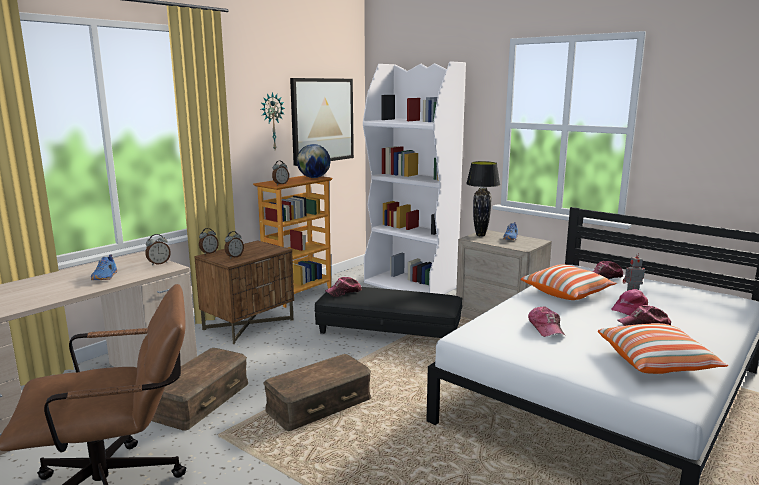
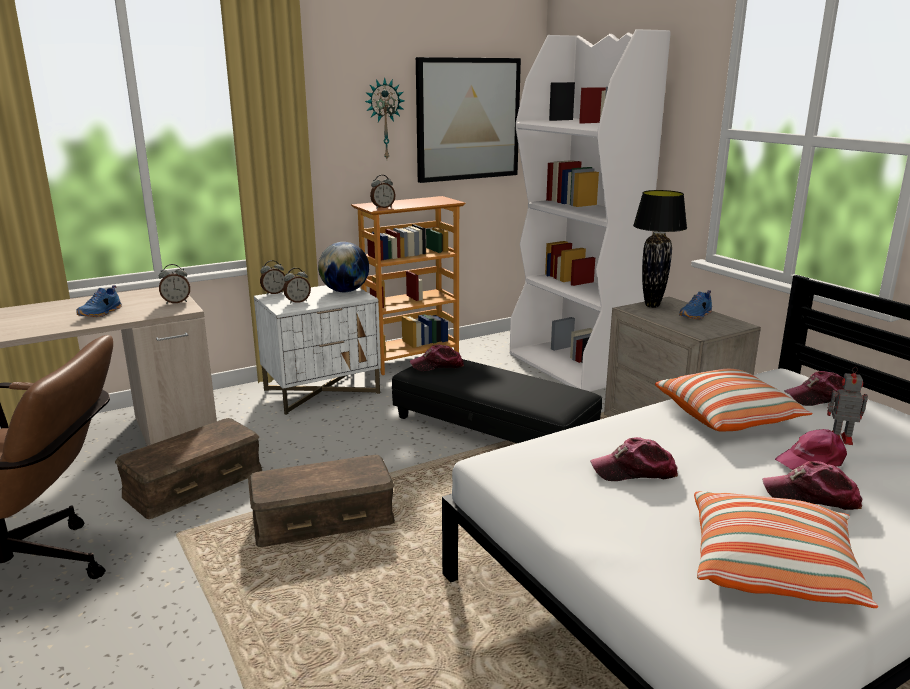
camera: 20 degrees right, 5 degrees up
(249, 324) = (322, 392): brown nightstand -> white nightstand
(314, 177) = (440, 201): globe -> globe (345, 291)
(546, 328) = (634, 471): cap -> cap turned 75 degrees clockwise

